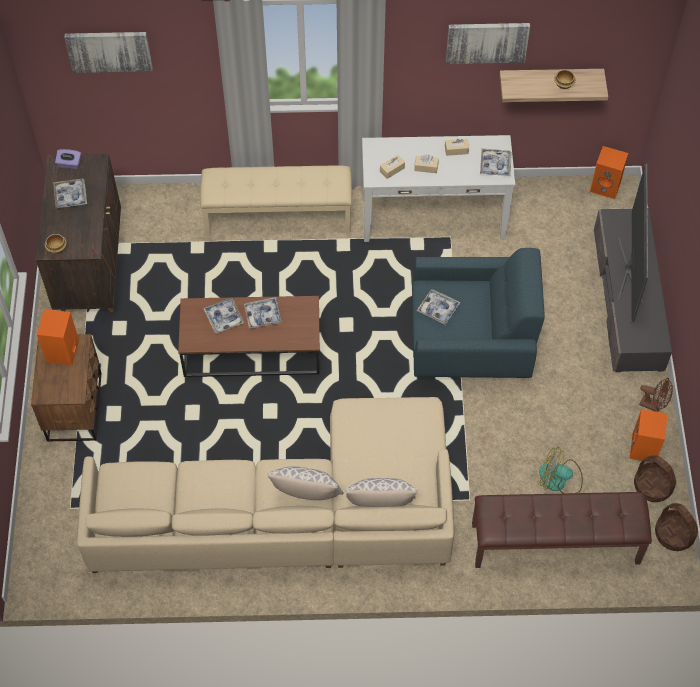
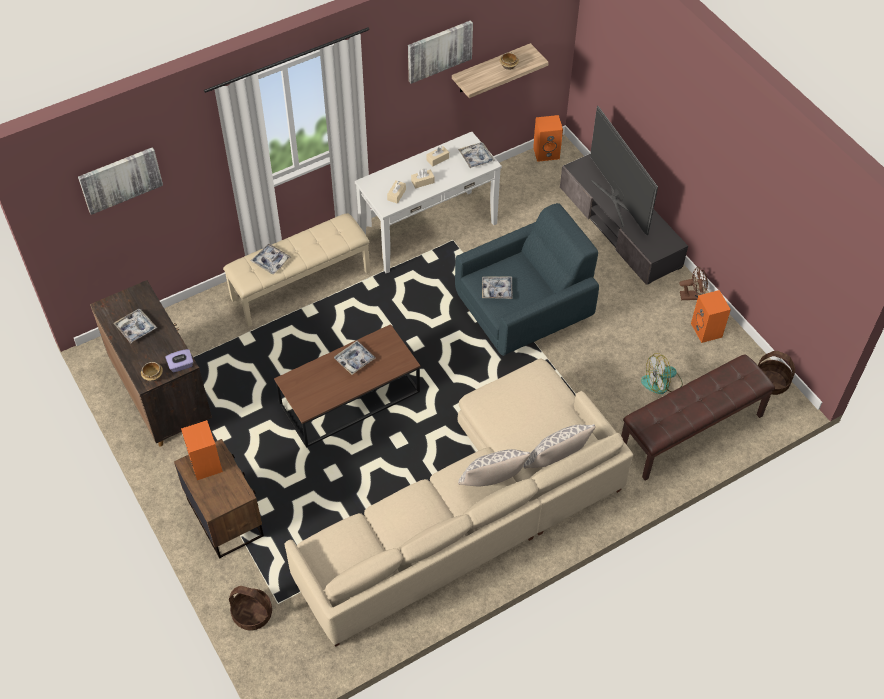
camera: 30 degrees left, 5 degrees down
(69, 164) = (116, 303): purple tissue box -> purple tissue box (181, 365)
(224, 318) = (322, 377): tray -> tray (271, 261)
(652, 486) = (731, 355): basket -> basket (252, 614)

